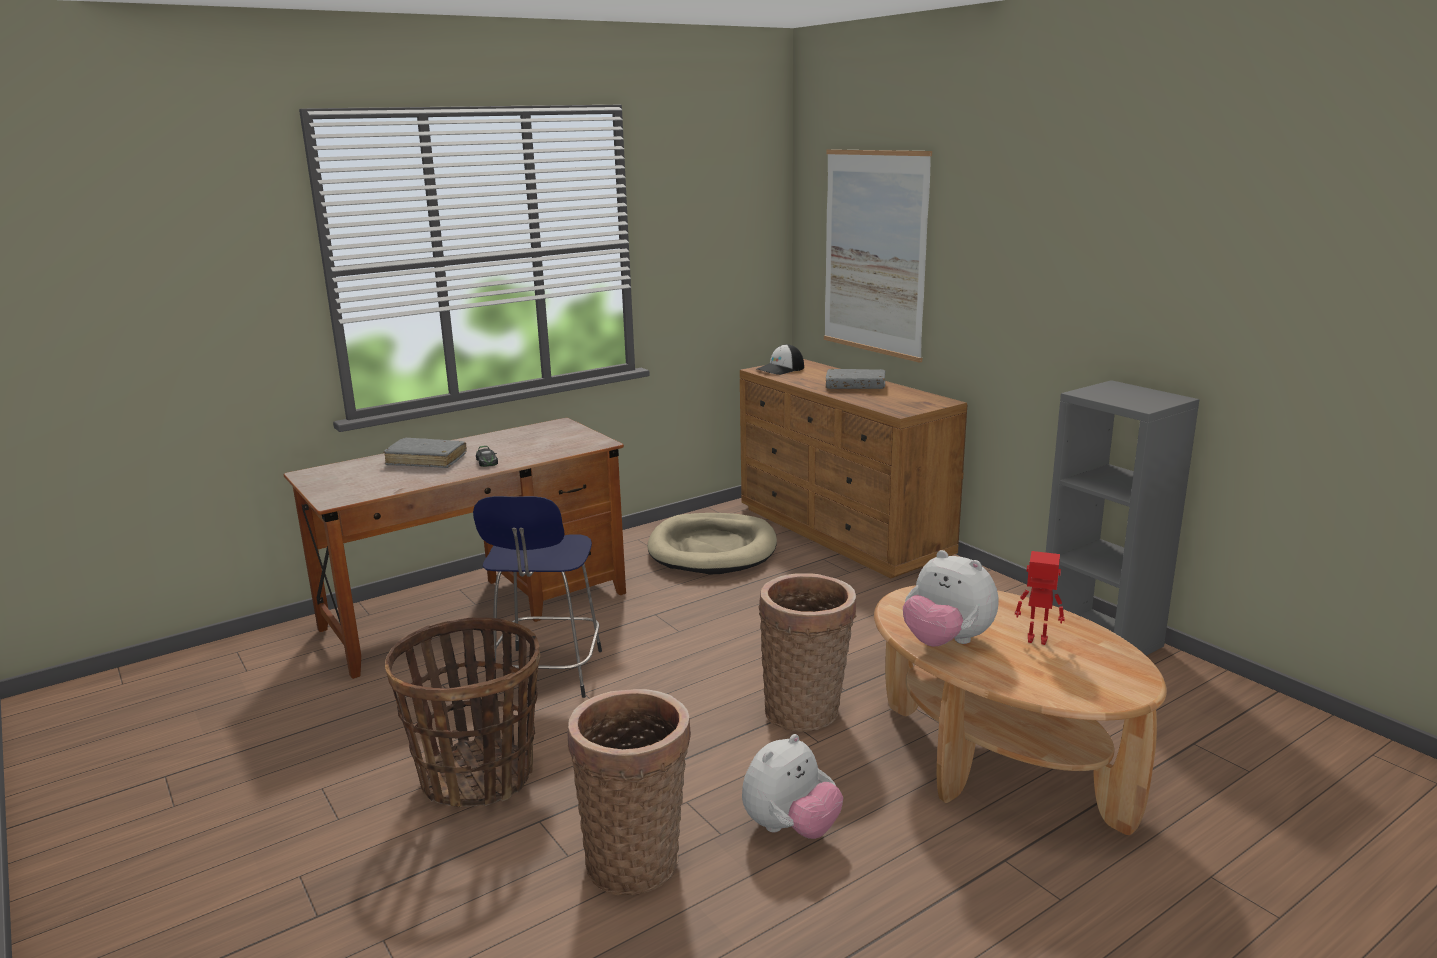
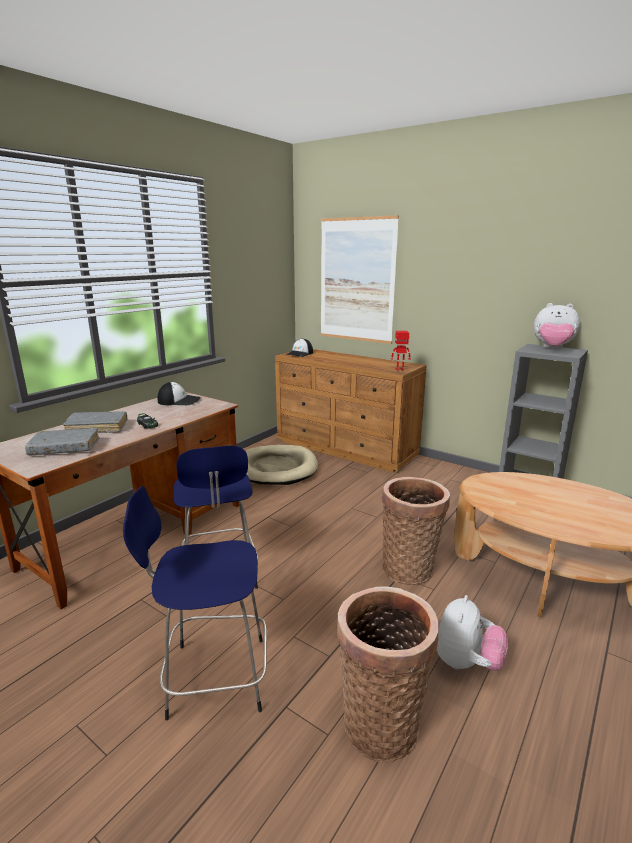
camera: 20 degrees left, 0 degrees up
(478, 776) = (213, 676): basket -> blue stool
(551, 432) = (179, 401): none -> cap
(855, 386) = (354, 360): grey book -> grey book (65, 448)
(946, 642) = (530, 511): plush toy -> plush toy (552, 348)
(1037, 640) = (576, 501): toy robot -> toy robot (400, 369)

